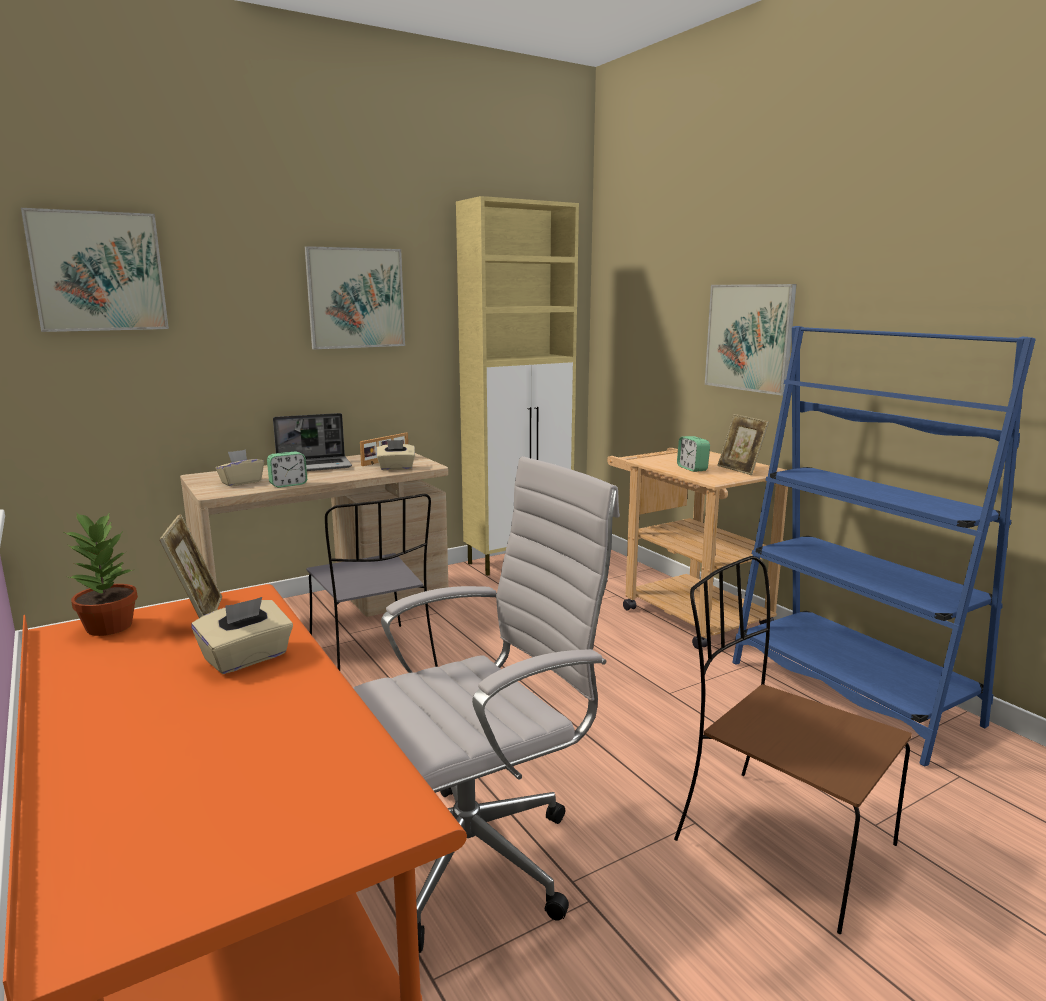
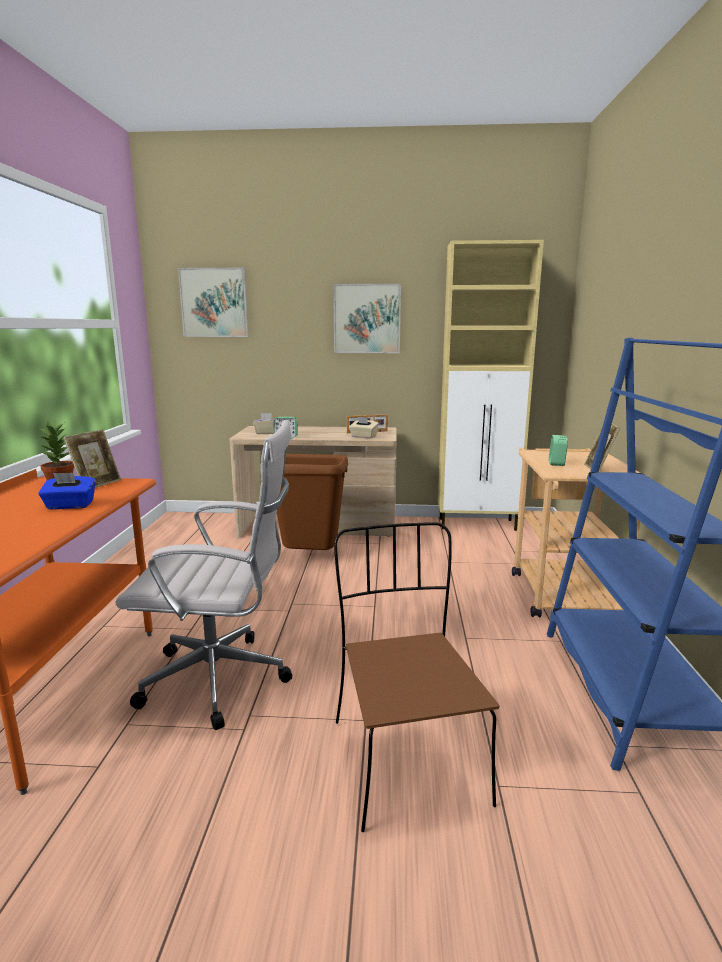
camera: 35 degrees right, 0 degrees up
(247, 658) = (70, 506): beige tissue box -> blue tissue box
(315, 466) = (321, 430): laptop -> none
(373, 658) = (309, 559): grey chair -> brown trash can
(749, 337) = (642, 351): picture -> none

